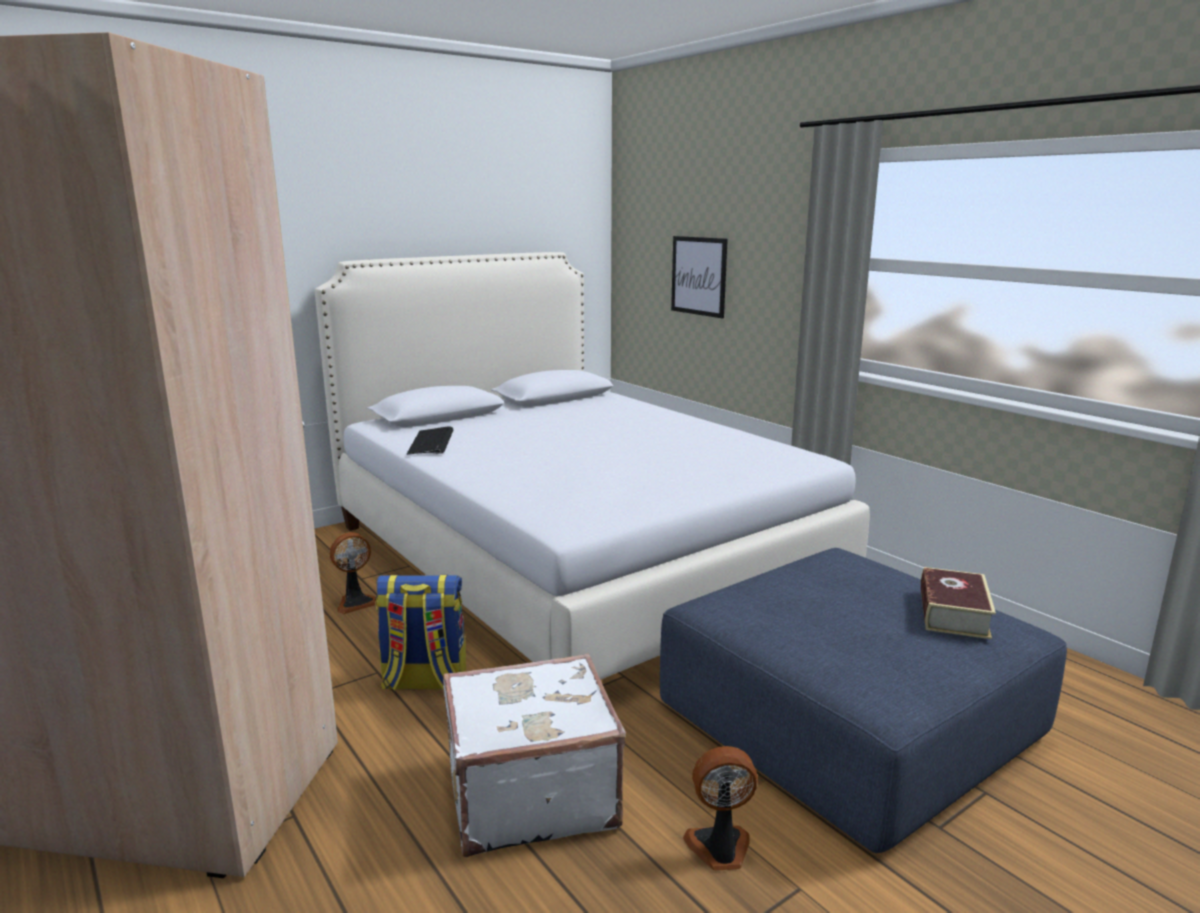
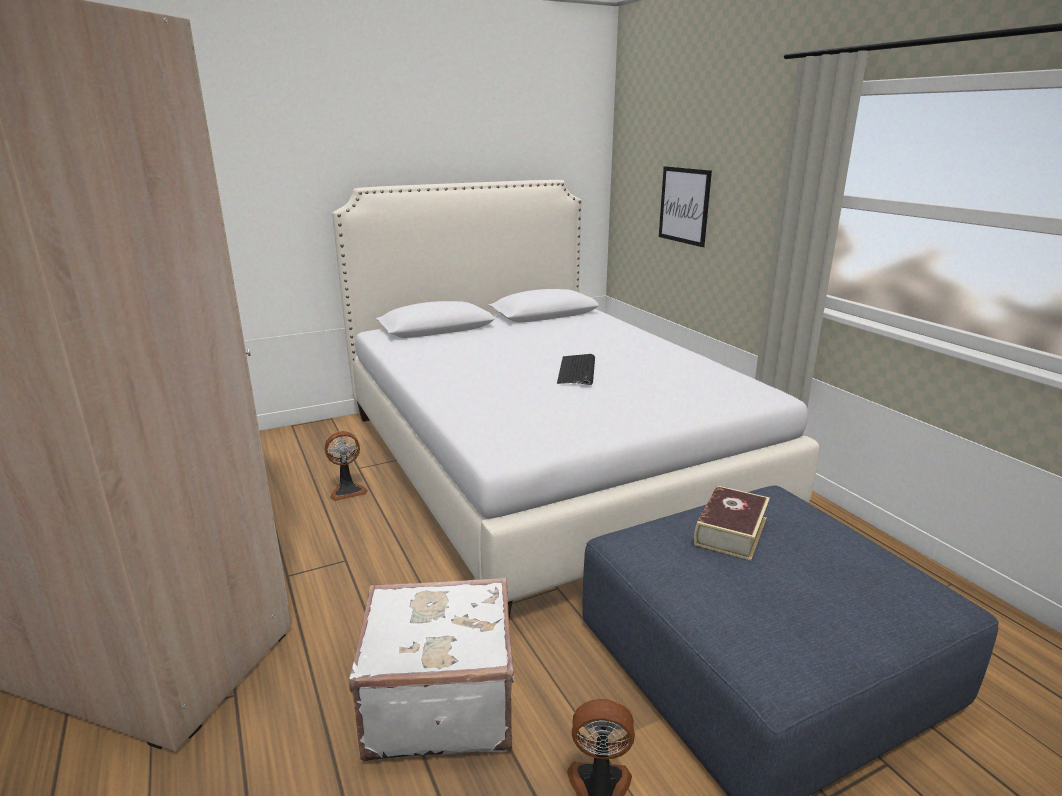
camera: 10 degrees right, 5 degrees up
(424, 681) = (381, 574): backpack -> none
(432, 442) = (419, 355): keyboard -> keyboard (577, 370)
(953, 613) = (877, 576): book -> book (730, 531)

